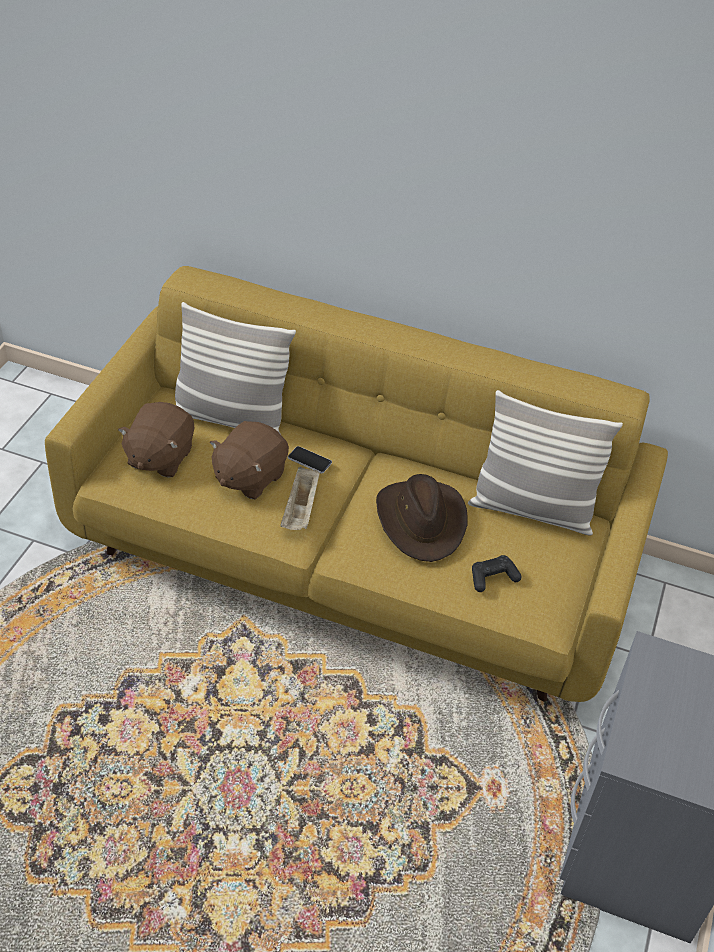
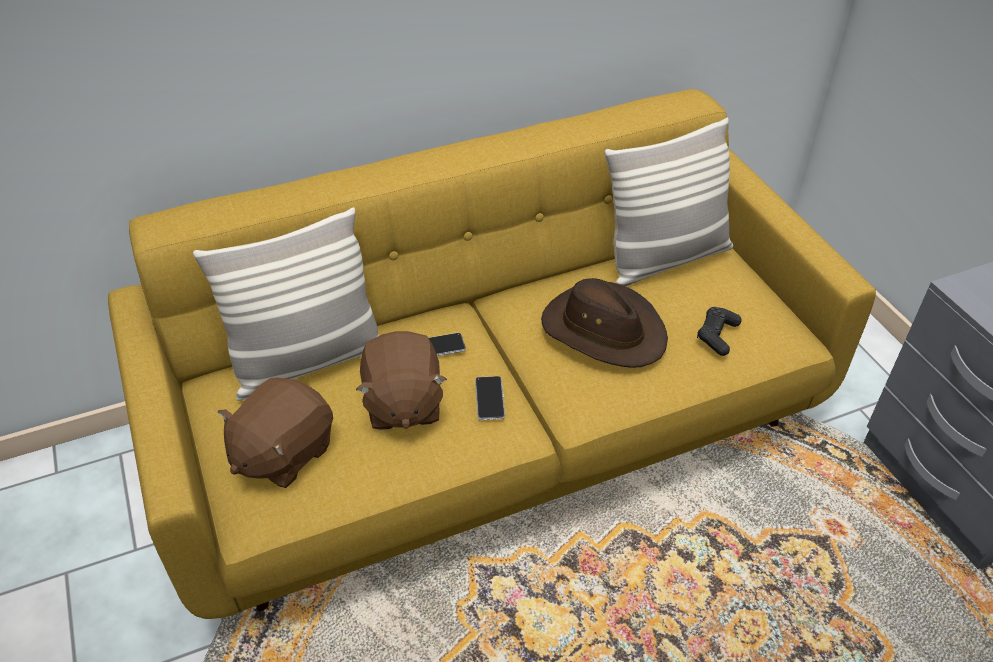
camera: 40 degrees left, 0 degrees up
(159, 457) = (283, 453): brown plush toy -> brown plush toy turned 60 degrees clockwise
(301, 510) = (489, 398): beige tray -> phone

